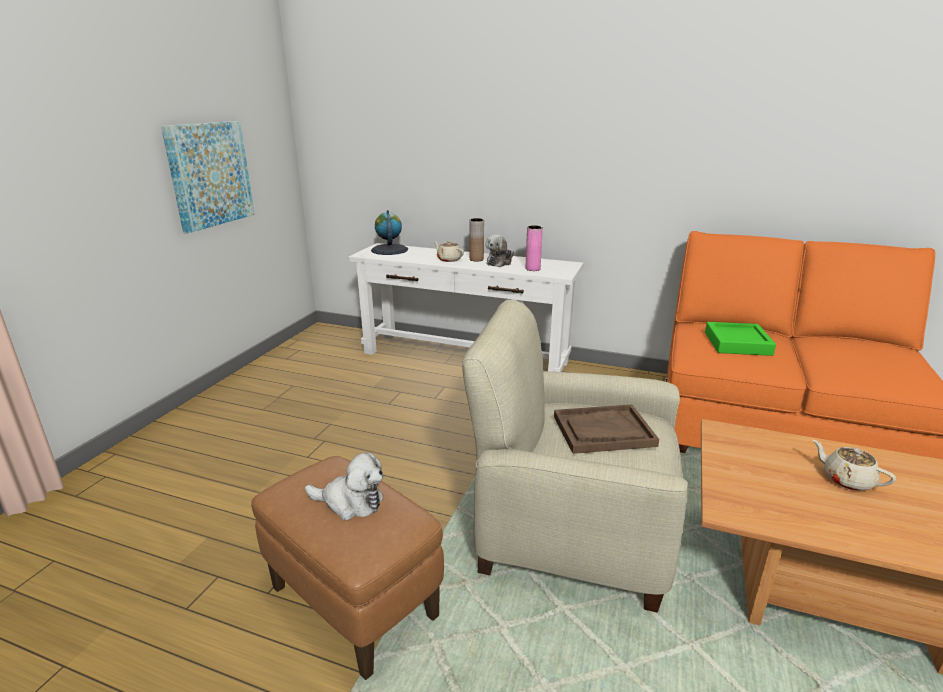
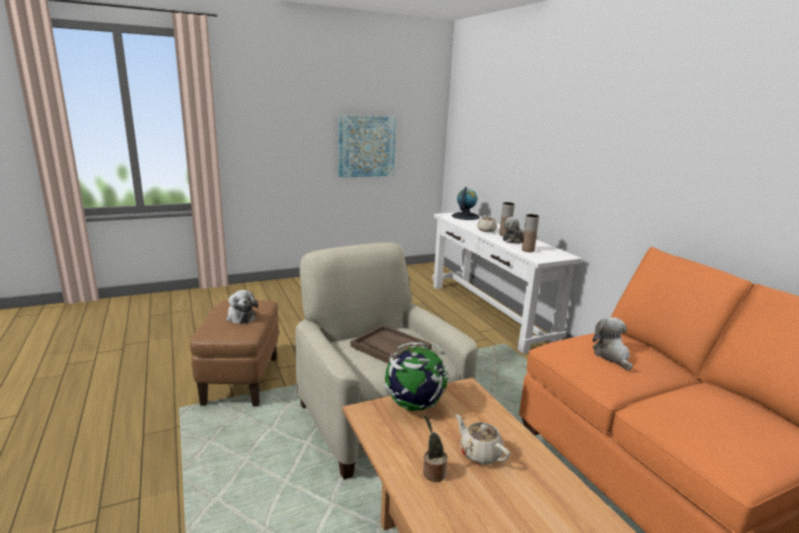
camera: 45 degrees right, 5 degrees down
(532, 269) = (528, 250): pink vase -> brown vase
(735, 474) = (414, 405): none -> globe
(737, 344) = (612, 356): green tray -> plush toy
(846, 480) = (479, 453): beige teapot -> beige teapot turned 45 degrees counterclockwise
(870, 521) = (432, 472): none -> potted plant

